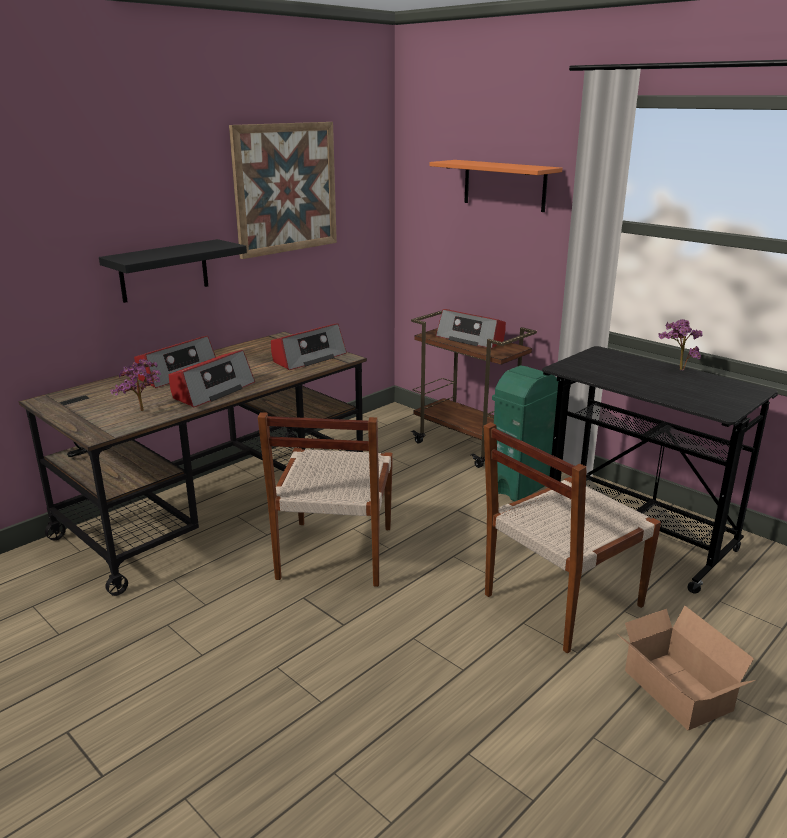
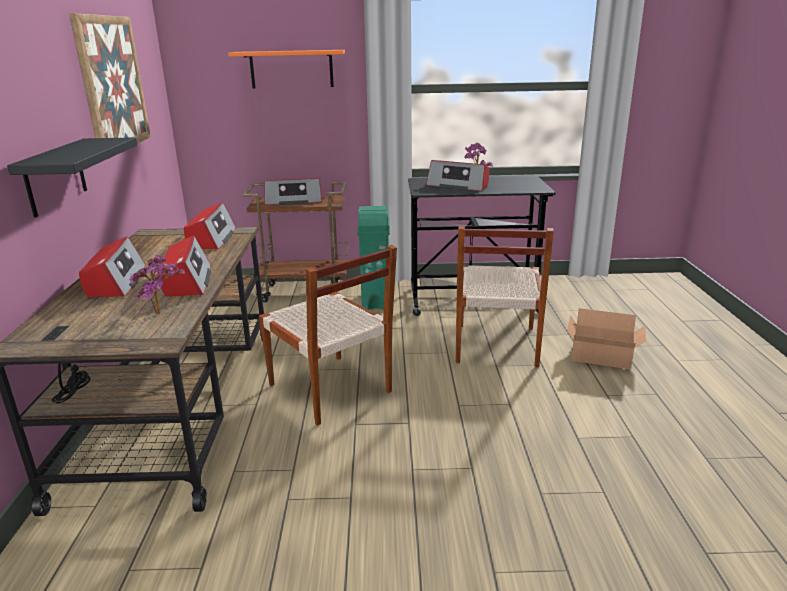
camera: 45 degrees left, 0 degrees up
(627, 372) = (458, 185): none -> radio

